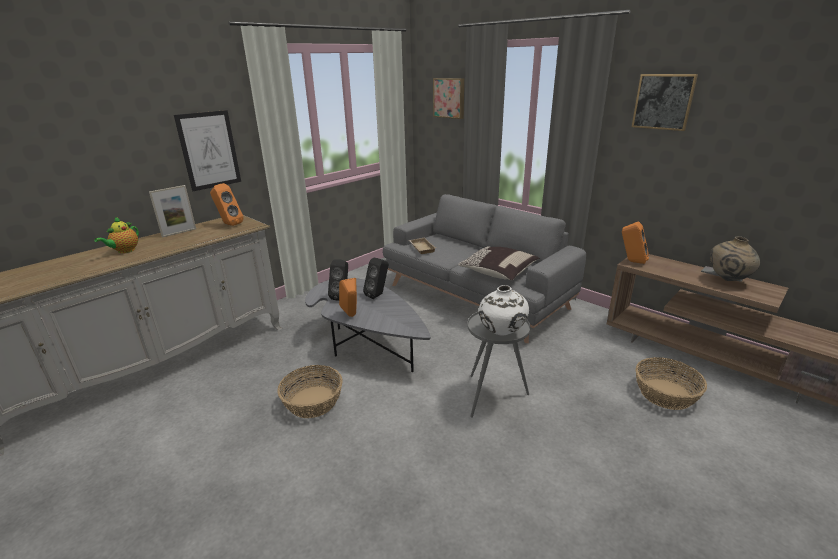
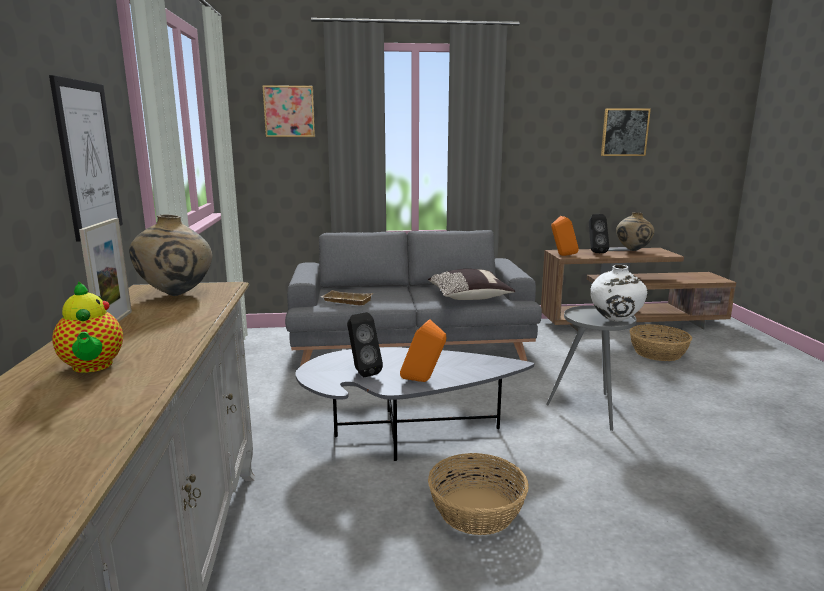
camera: 50 degrees left, 10 degrees down
(229, 224) = (176, 295): orange speaker -> beige vase
(378, 295) = (398, 355): black speaker -> black speaker (595, 252)
(663, 102) = (548, 107): picture -> picture (624, 132)

